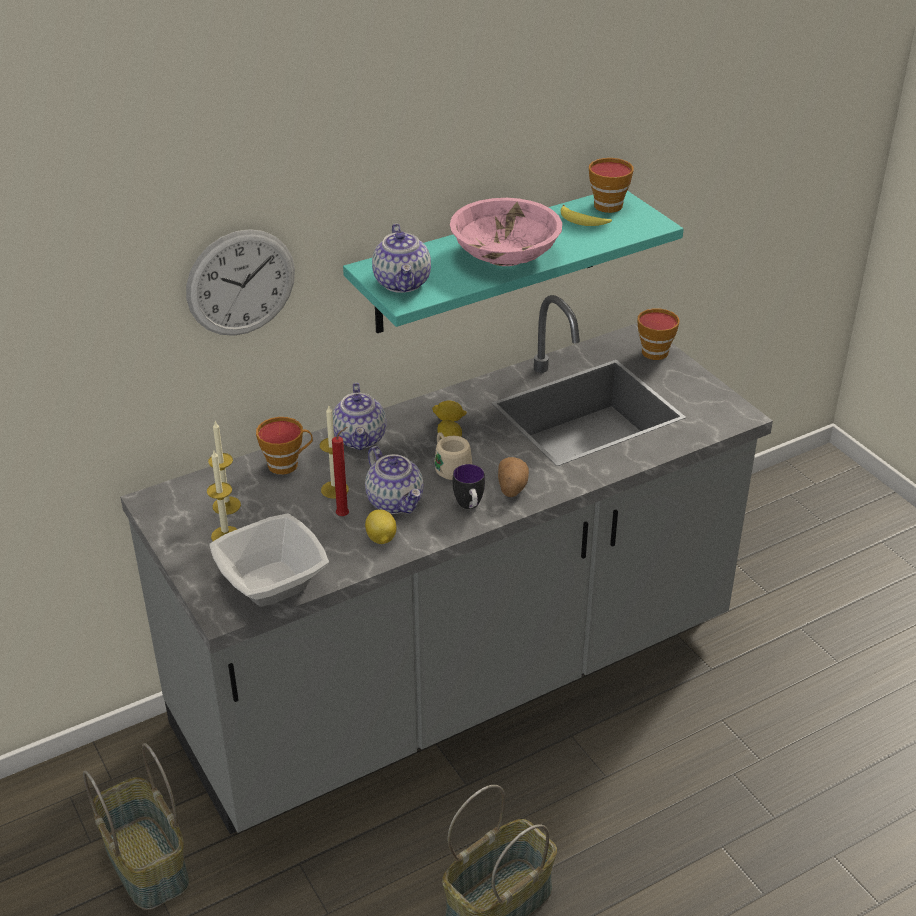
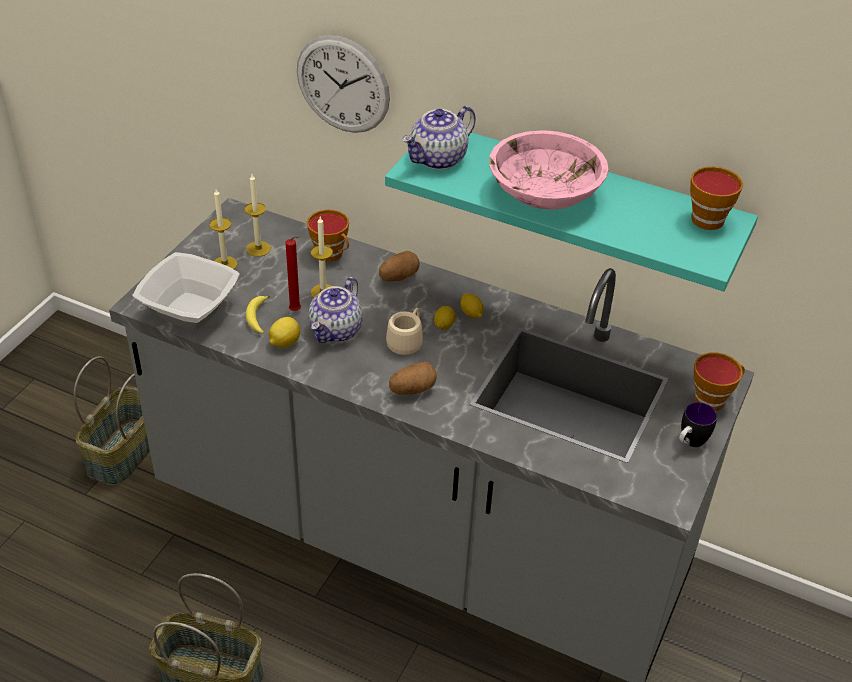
camera: 55 degrees right, 5 degrees up
(360, 438) = (399, 277): teapot -> potato
(470, 507) = (366, 375): mug -> mug (689, 443)
(582, 221) = (658, 215): banana -> banana (257, 318)

